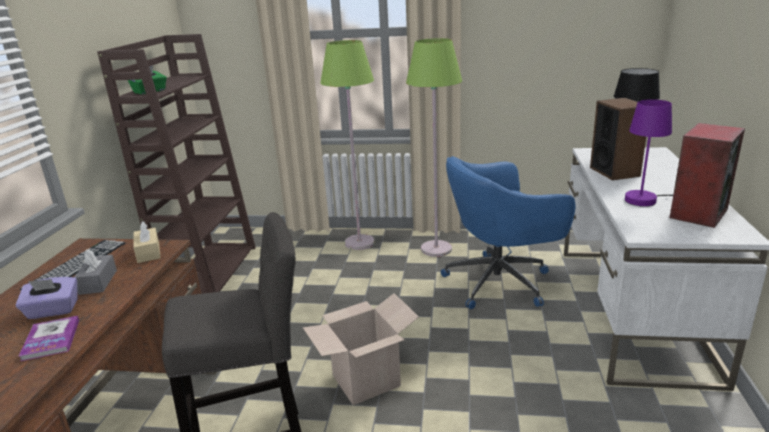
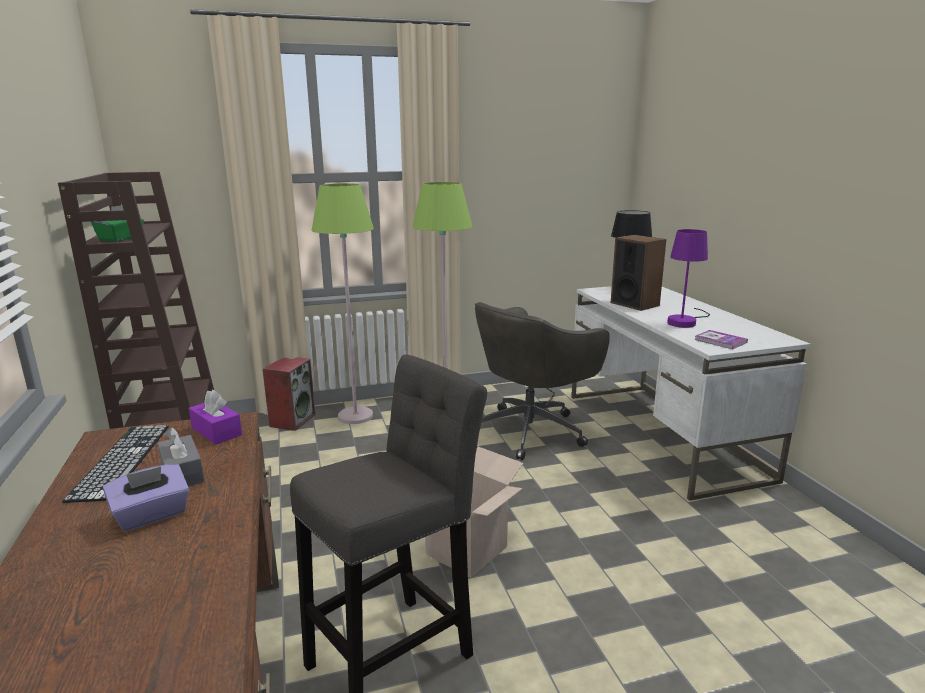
camera: 25 degrees left, 5 degrees down
(51, 339) = (192, 546): book -> book (720, 341)
(148, 252) = (216, 431): beige tissue box -> purple tissue box
(500, 282) = (532, 430): blue office chair -> grey office chair
(698, 213) = (734, 328): speaker -> speaker (292, 420)

